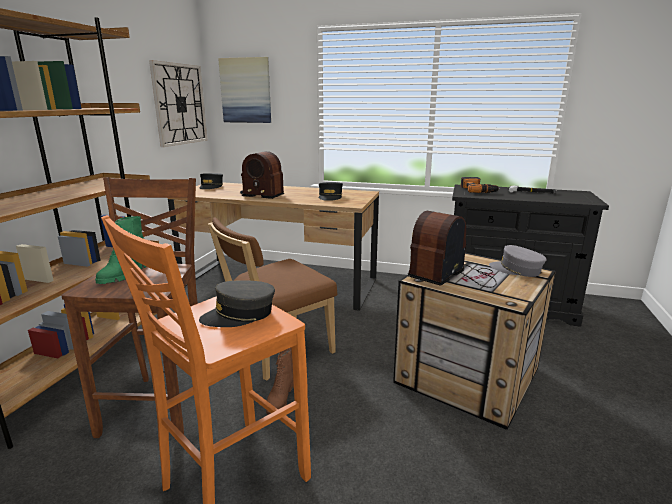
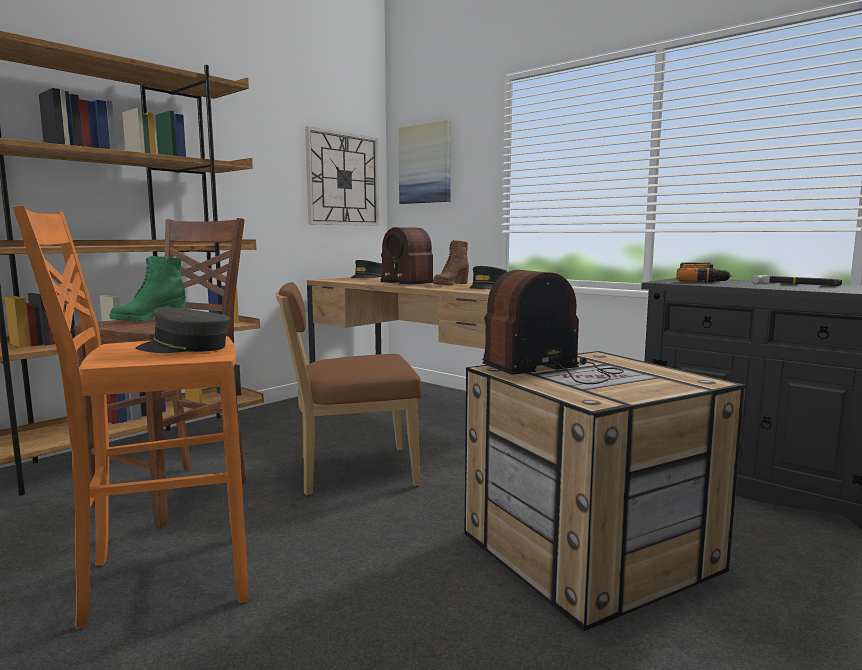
camera: 25 degrees right, 10 degrees down
(280, 400) = (302, 517): brown boot -> brown boot (450, 284)
(516, 270) = (671, 377): grey cap -> none

